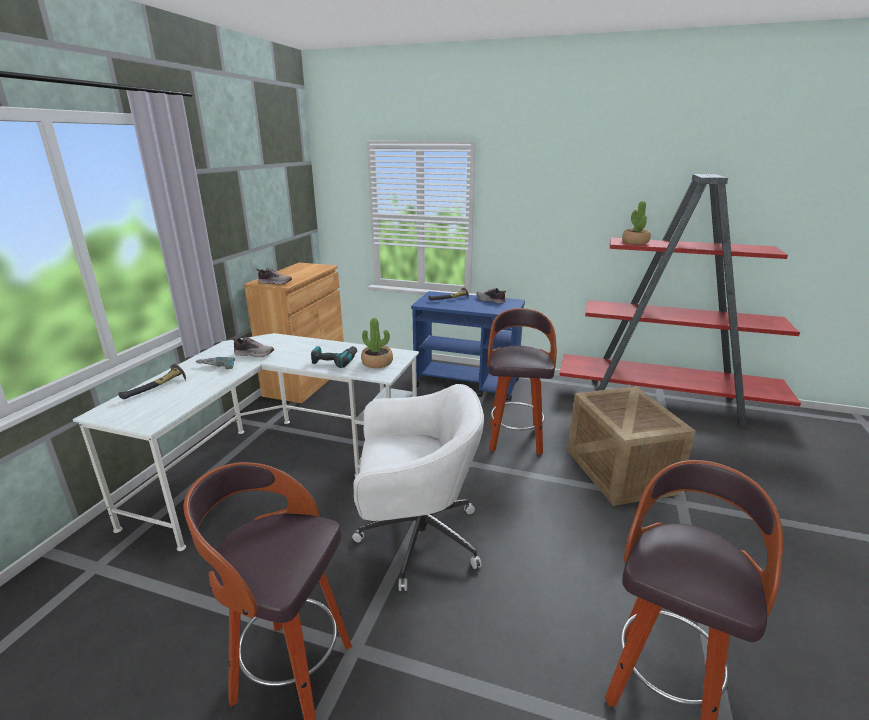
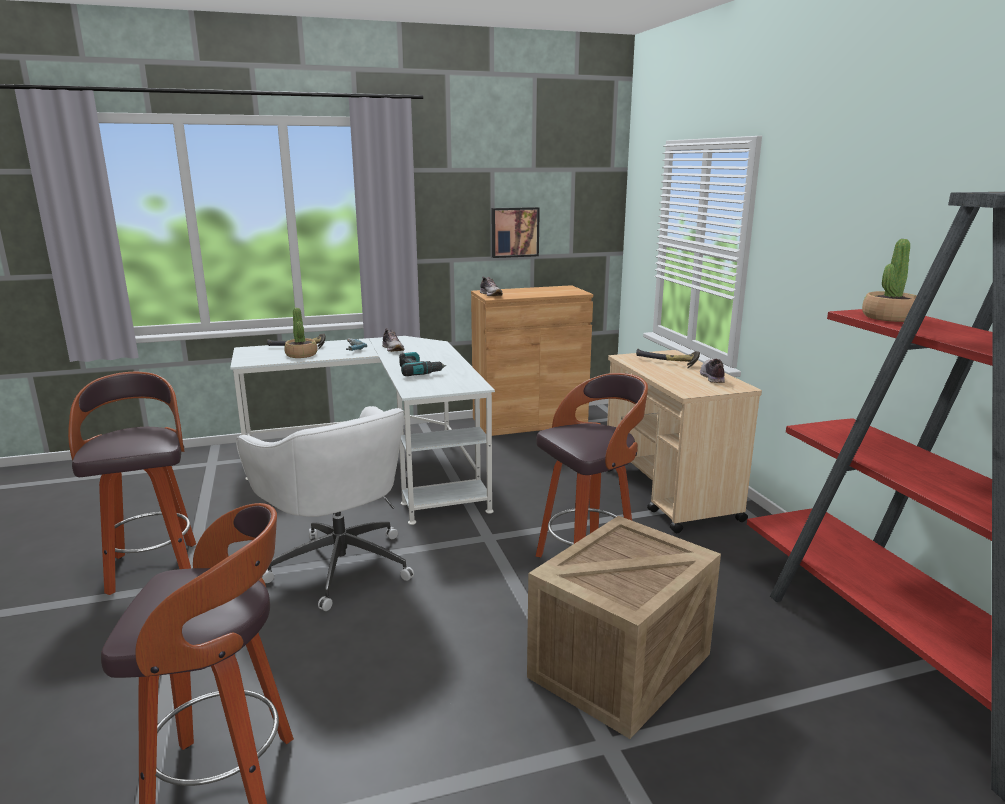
camera: 55 degrees right, 5 degrees down
(261, 224) = (514, 232): none -> picture
(377, 363) = (438, 383): potted plant -> potted plant (301, 355)
(467, 383) = (670, 494): blue cart -> beige cart

